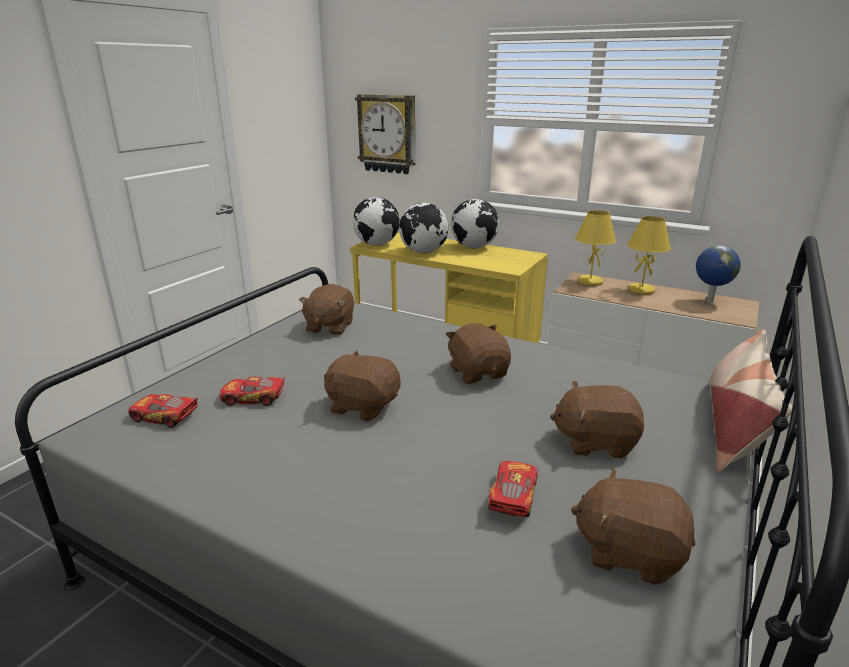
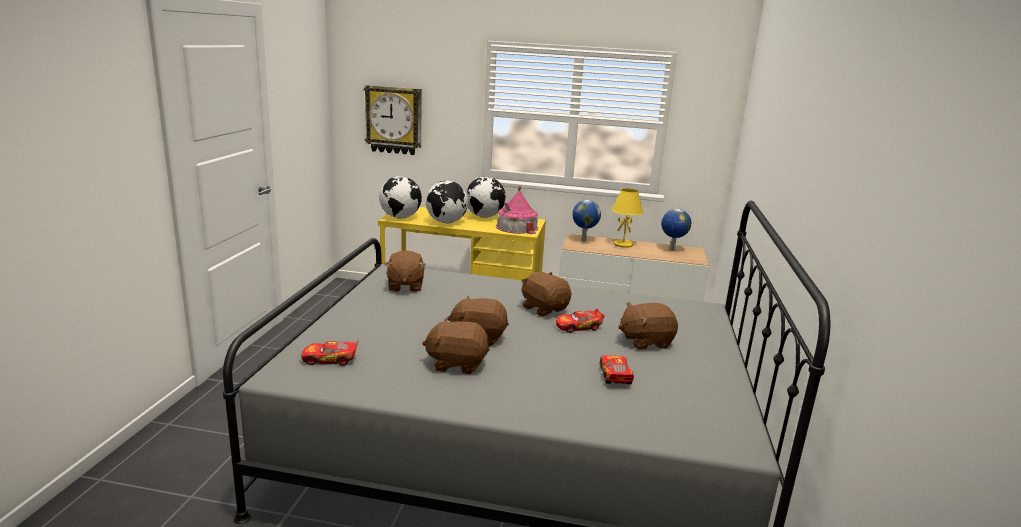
camera: 20 degrees left, 5 degrees down
(253, 398) = (390, 340): toy car -> toy car (578, 327)
(503, 261) = (517, 227): none -> toy house
(589, 282) = (583, 240): yellow table lamp -> globe
(629, 552) = (695, 392): brown plush toy -> brown plush toy (457, 363)
(735, 425) = (720, 324): pillow -> none

